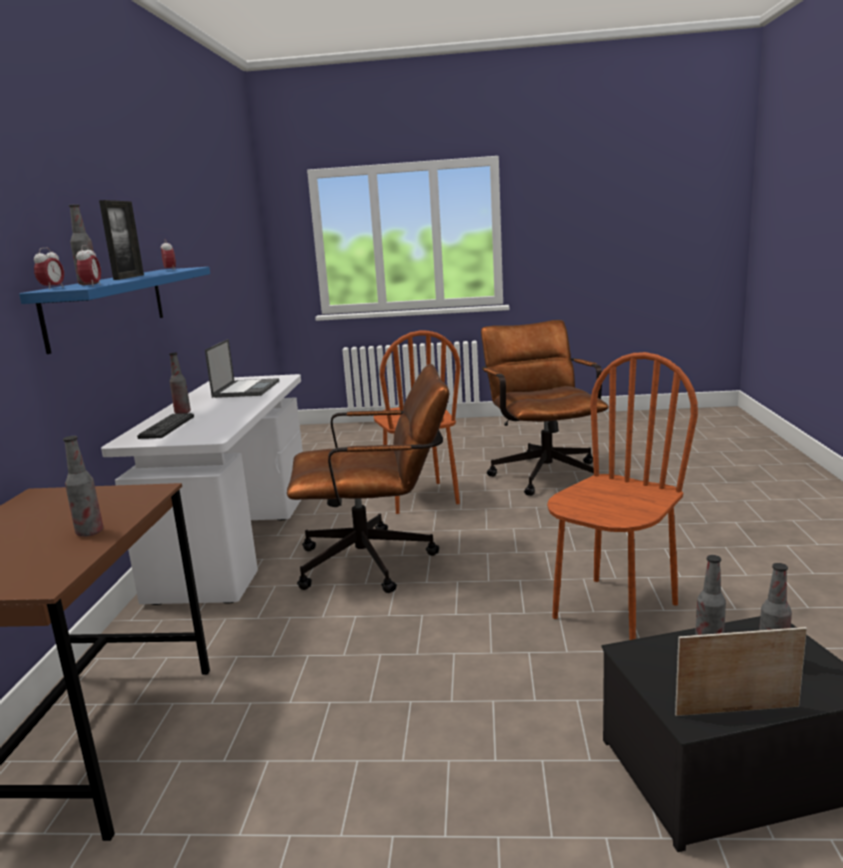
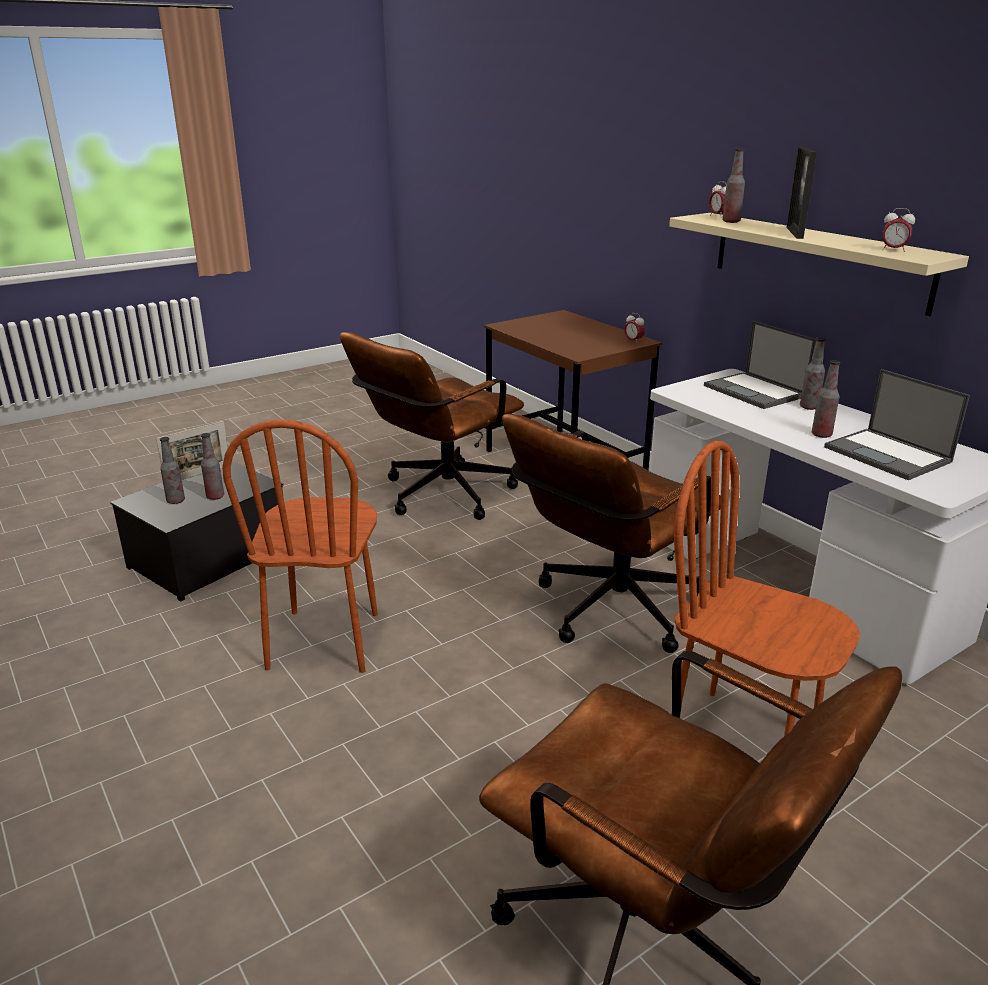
camera: 140 degrees right, 10 degrees up
(90, 533) = (543, 337): bottle -> bottle (821, 435)
(92, 286) = (699, 219): alarm clock -> alarm clock (633, 341)
(108, 306) = (818, 260): blue shelf -> beige shelf
(129, 277) = (794, 233): picture frame -> picture frame turned 45 degrees clockwise
(167, 427) = (755, 391): keyboard -> laptop
(328, 753) = (438, 496): none -> brown office chair

